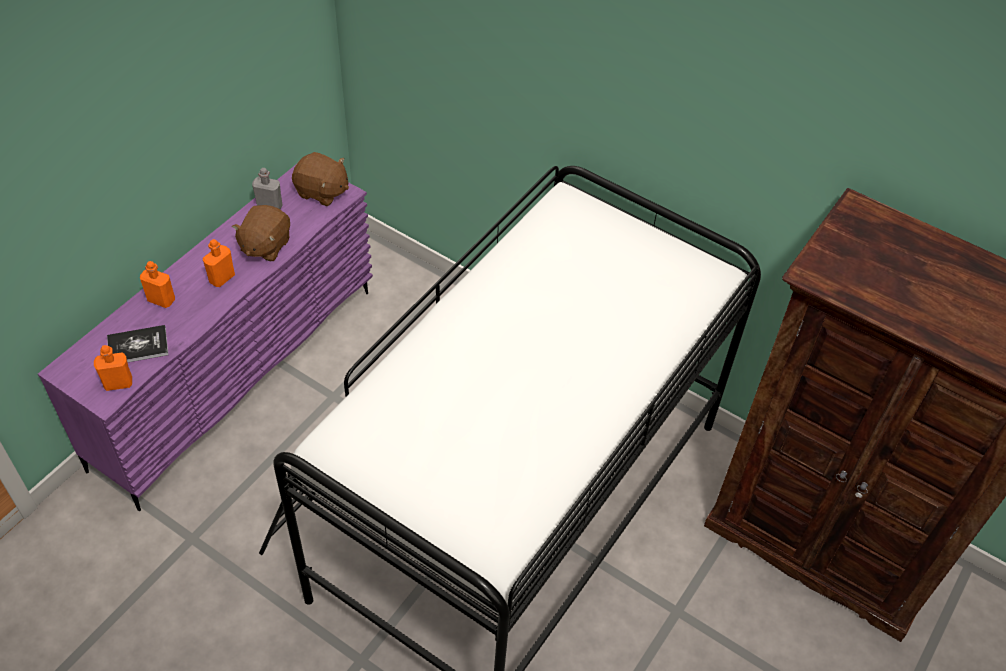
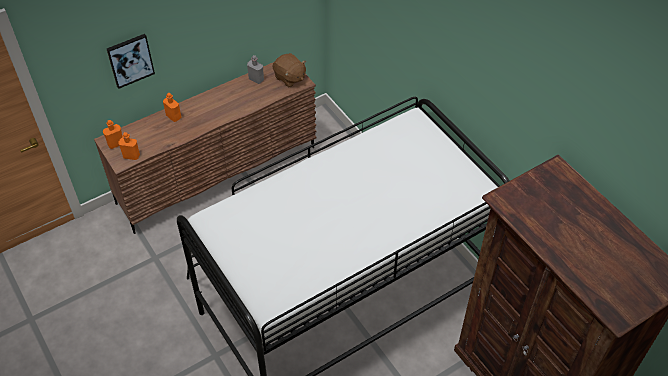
camera: 25 degrees right, 0 degrees up
(75, 221) = (130, 60): none -> picture
(138, 346) = (150, 139): book -> none
(222, 278) = (211, 113): orange bottle -> orange bottle (116, 144)
(240, 377) = (219, 176): purple dresser -> brown dresser
(265, 245) = (243, 101): brown plush toy -> none

